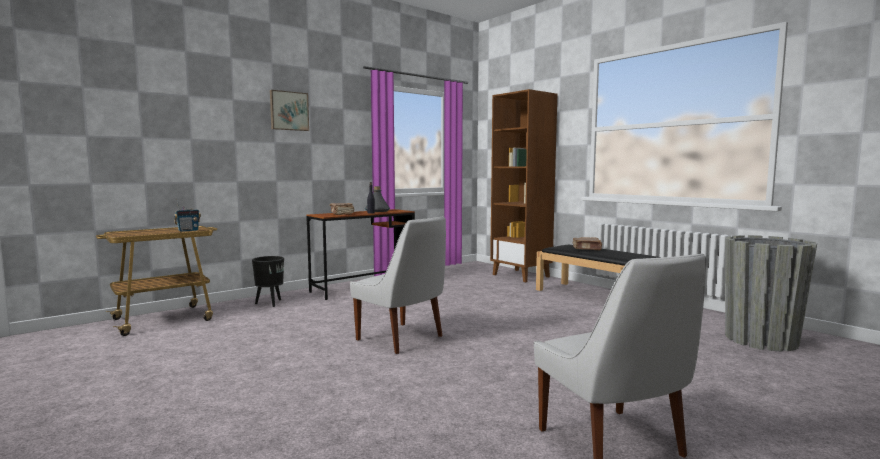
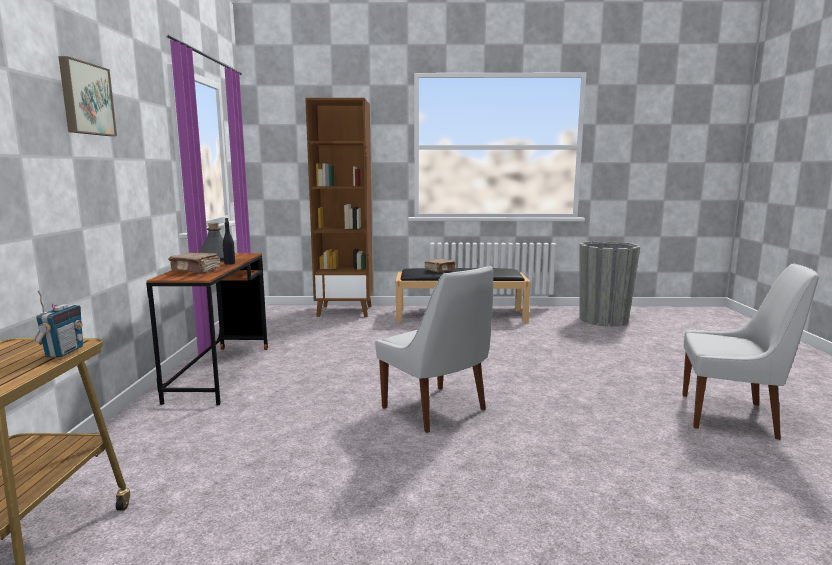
camera: 50 degrees left, 5 degrees up
(269, 303) = (148, 441): black planter -> none
(402, 339) = (436, 410): white chair -> white chair turned 60 degrees clockwise

